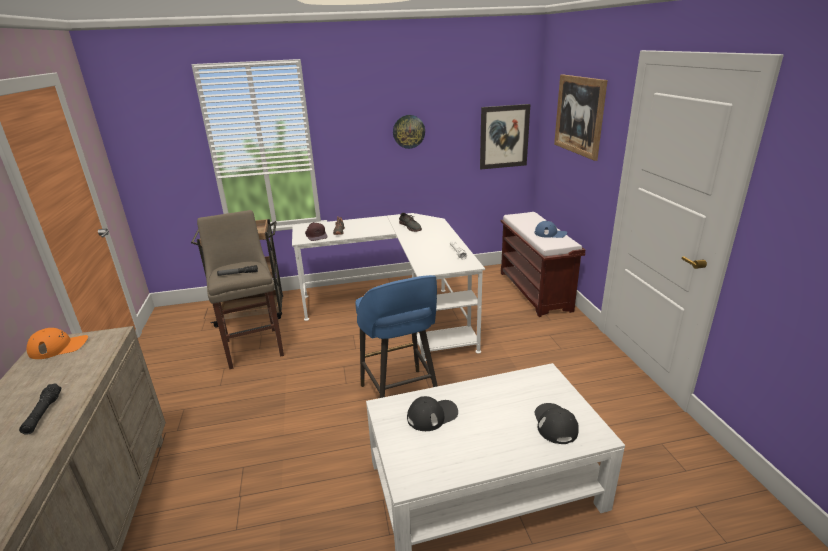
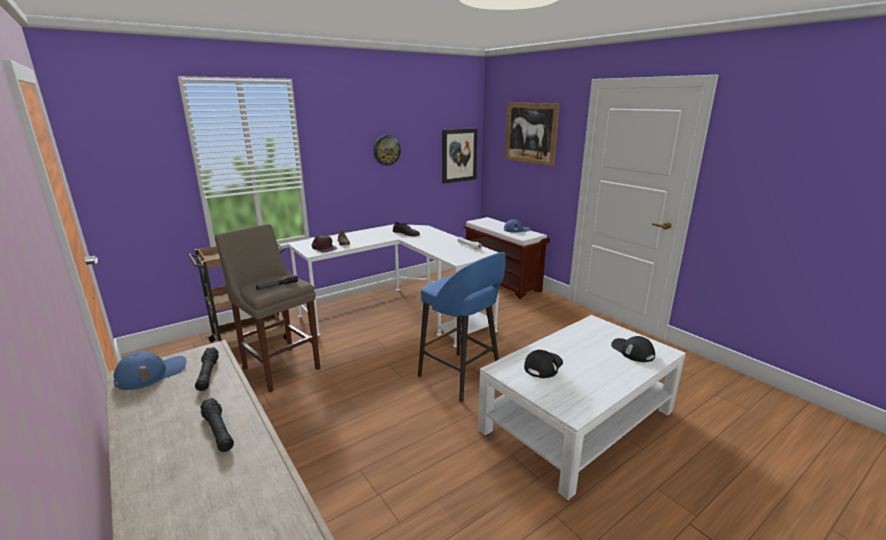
camera: 25 degrees left, 5 degrees down
(59, 347) = (152, 373): orange cap -> blue cap
(89, 358) = (208, 374): none -> black flashlight

